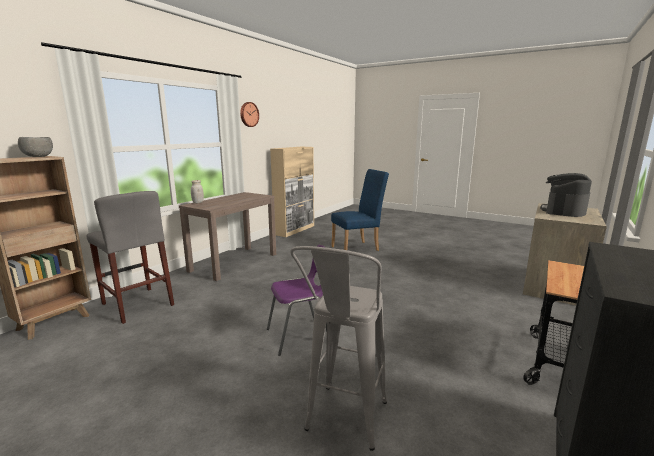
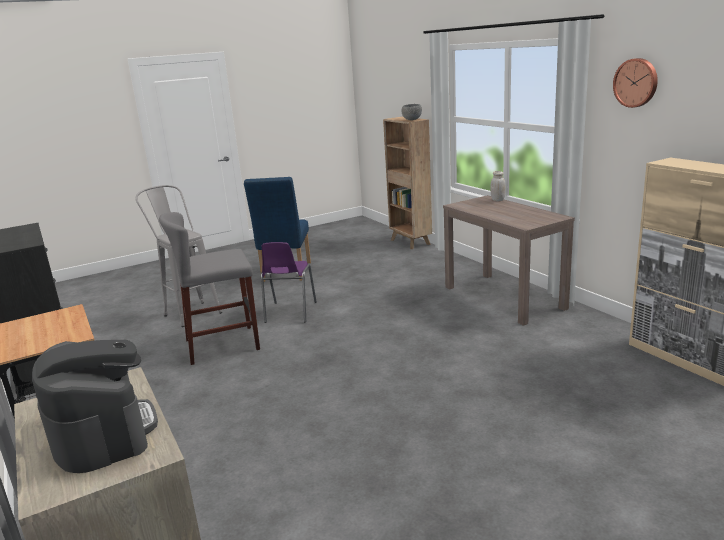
camera: 120 degrees right, 5 degrees up
(137, 304) = (417, 261): grey stool -> grey stool (222, 344)
(358, 248) = (519, 406): blue chair -> blue chair (285, 273)

